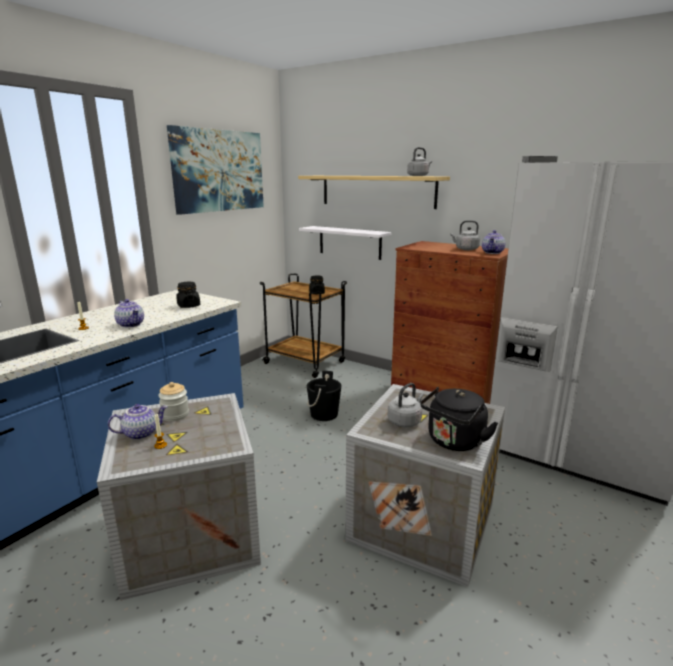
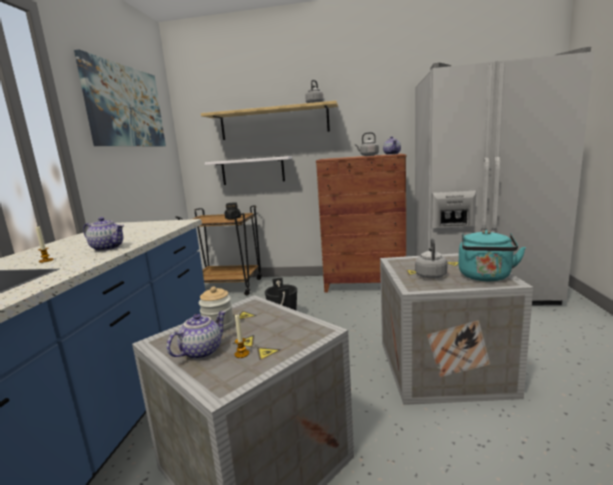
camera: 25 degrees left, 5 degrees down
(188, 306) = (150, 228): black jar -> none
(454, 442) = (485, 277): black kettle -> turquoise kettle

